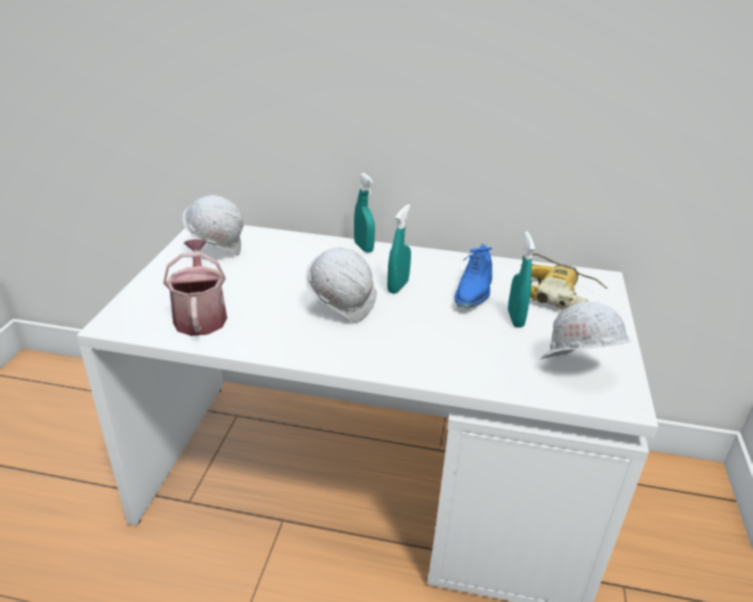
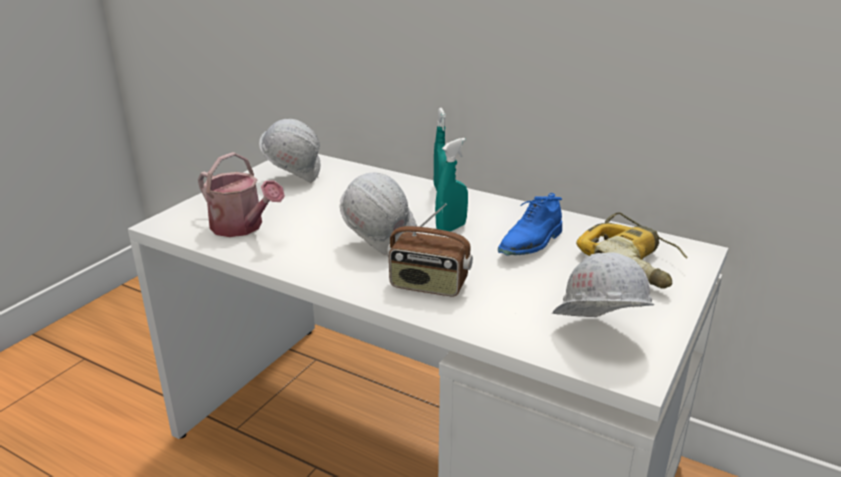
camera: 20 degrees right, 5 degrees down
(200, 315) = (242, 227): watering can -> watering can turned 120 degrees clockwise
(414, 348) = (428, 286): none -> radio
(515, 319) = (561, 275): turquoise spray bottle -> none

